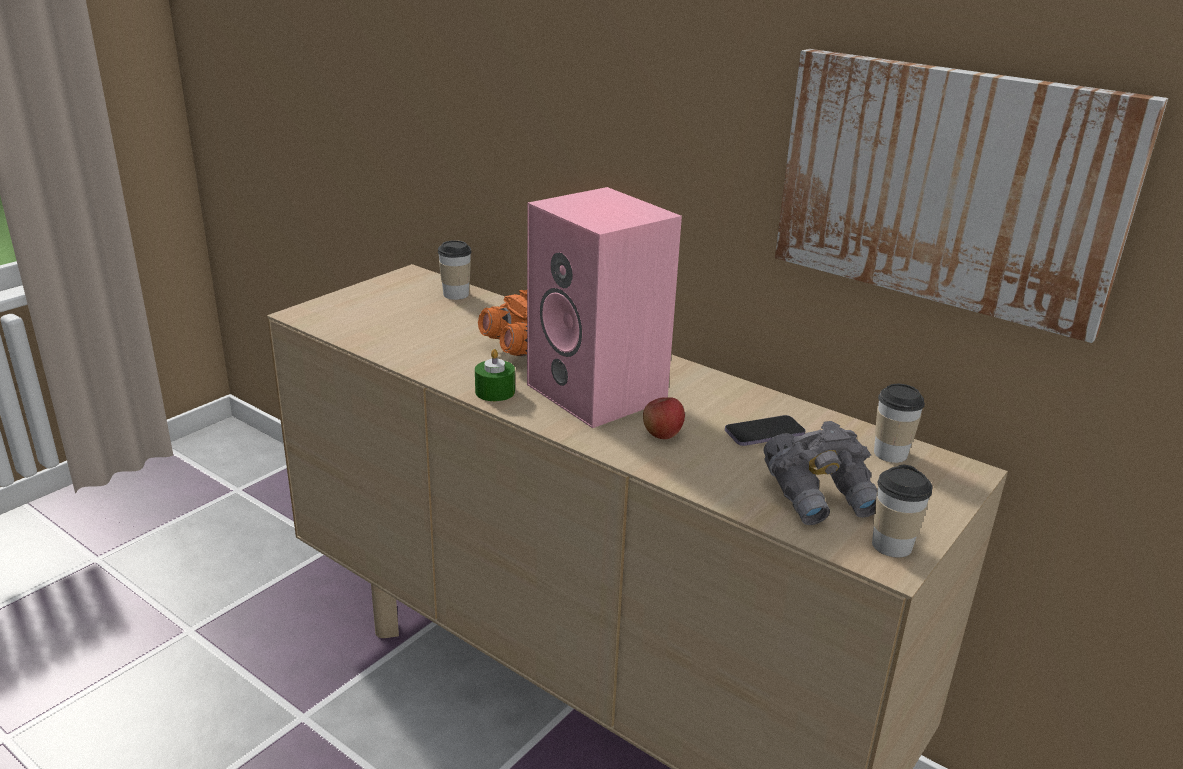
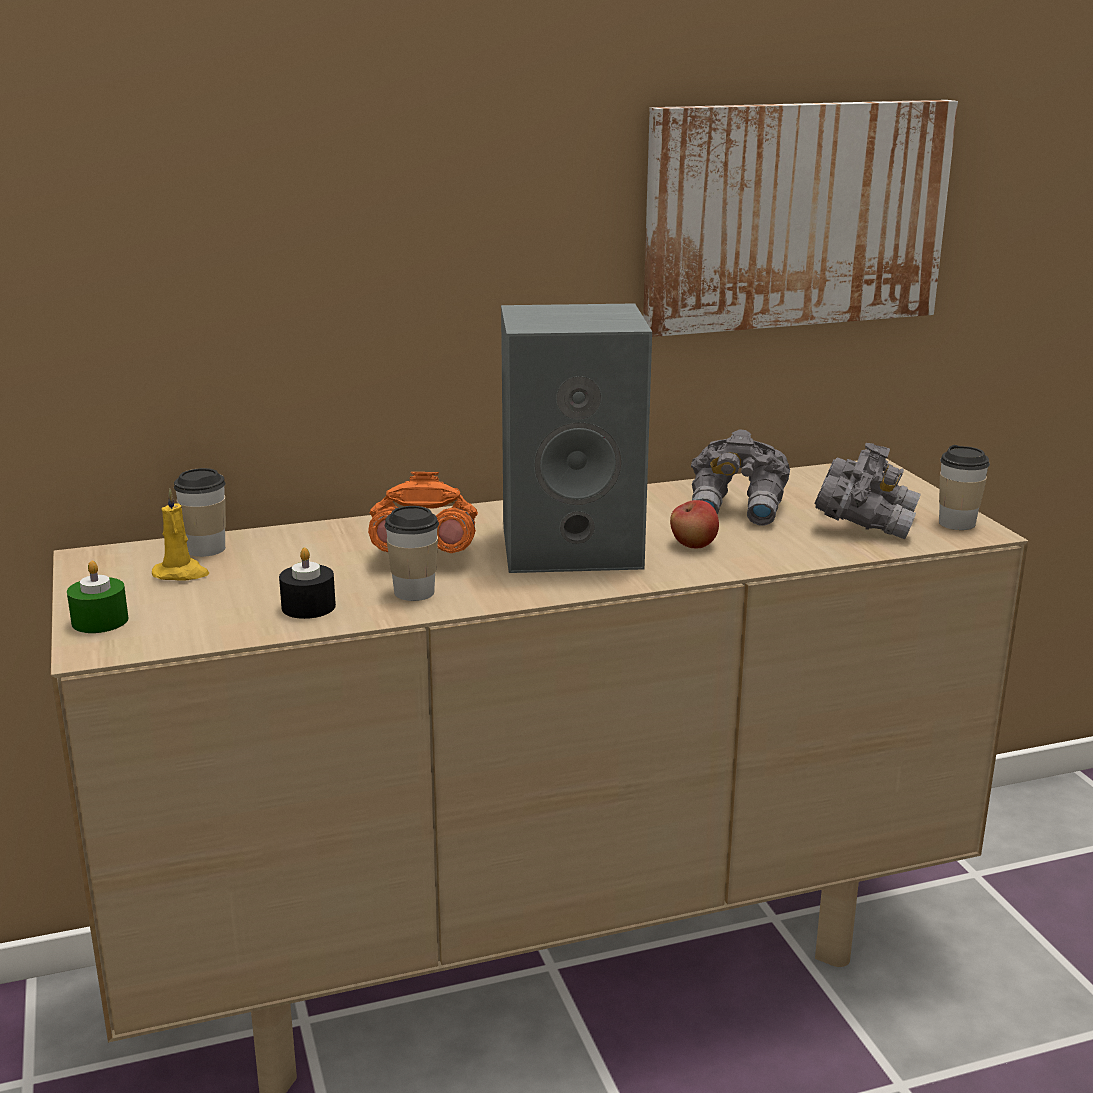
camera: 55 degrees left, 5 degrees down
(408, 345) = (308, 607): none -> black candle
(415, 300) = (181, 574): none -> yellow candle
(495, 392) = (503, 591): green candle -> green candle (100, 621)
(600, 393) = (575, 546): pink speaker -> grey speaker
(764, 433) = (738, 508): phone -> grey binoculars
(890, 453) = (821, 480): cup -> cup (414, 592)

